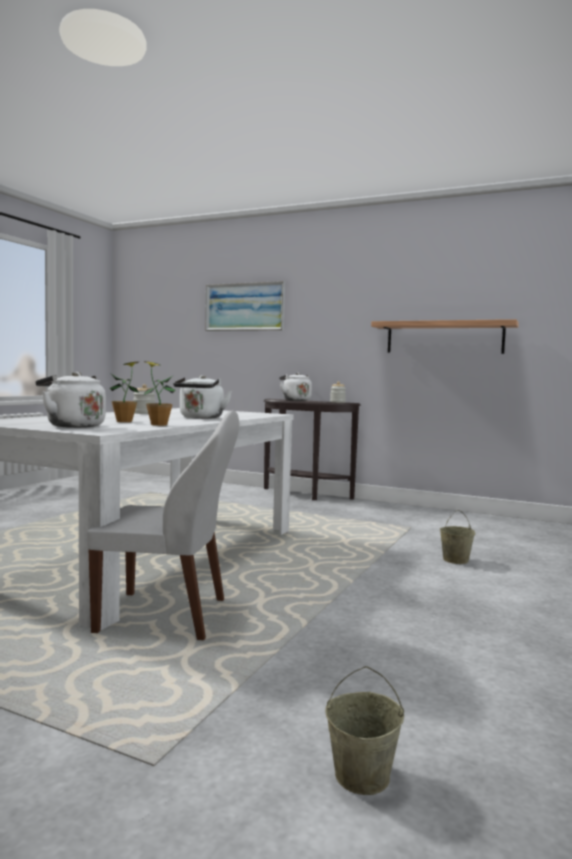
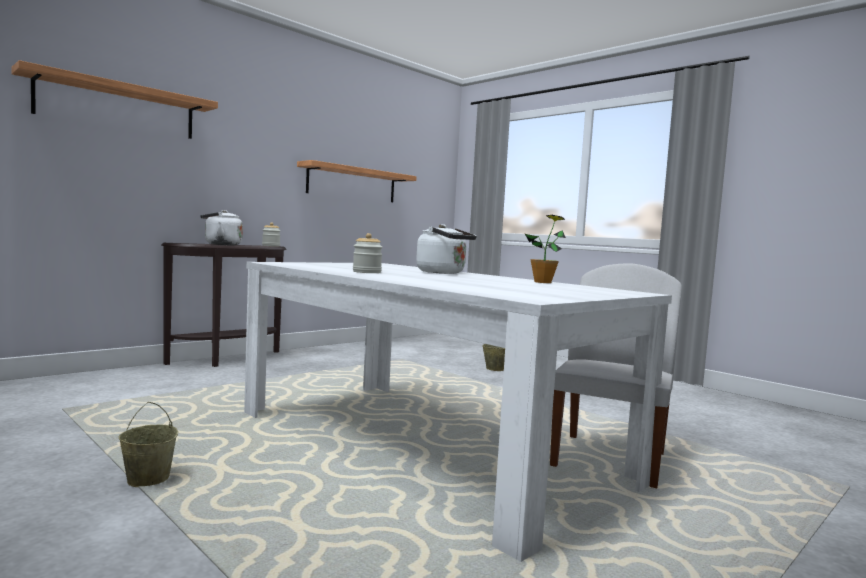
camera: 70 degrees left, 0 degrees up
(72, 426) = (577, 291): white kettle -> none
(124, 421) = (503, 282): potted plant -> none
(244, 307) = (118, 107): picture -> shelf
(362, 775) = (817, 446): beige bucket -> beige bucket (148, 479)

